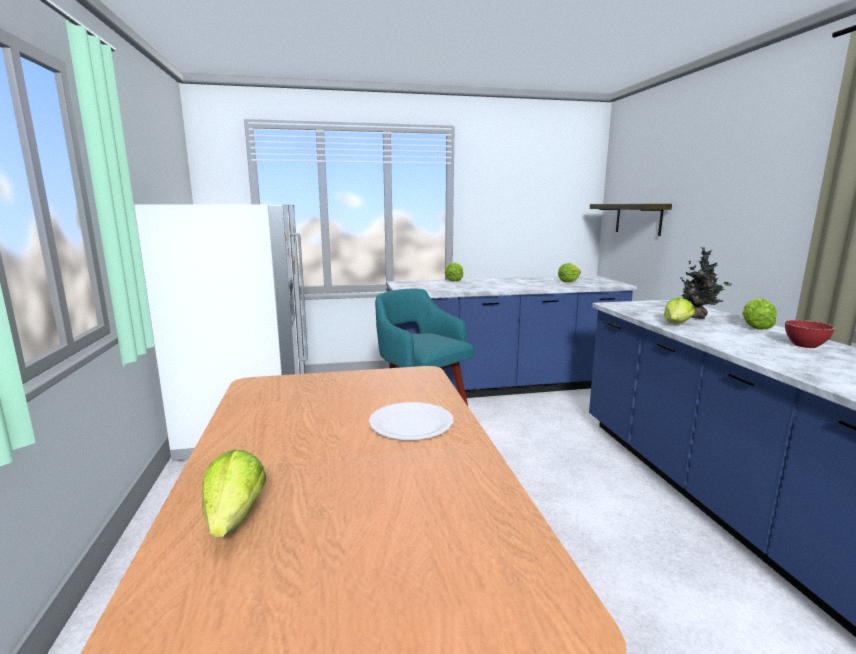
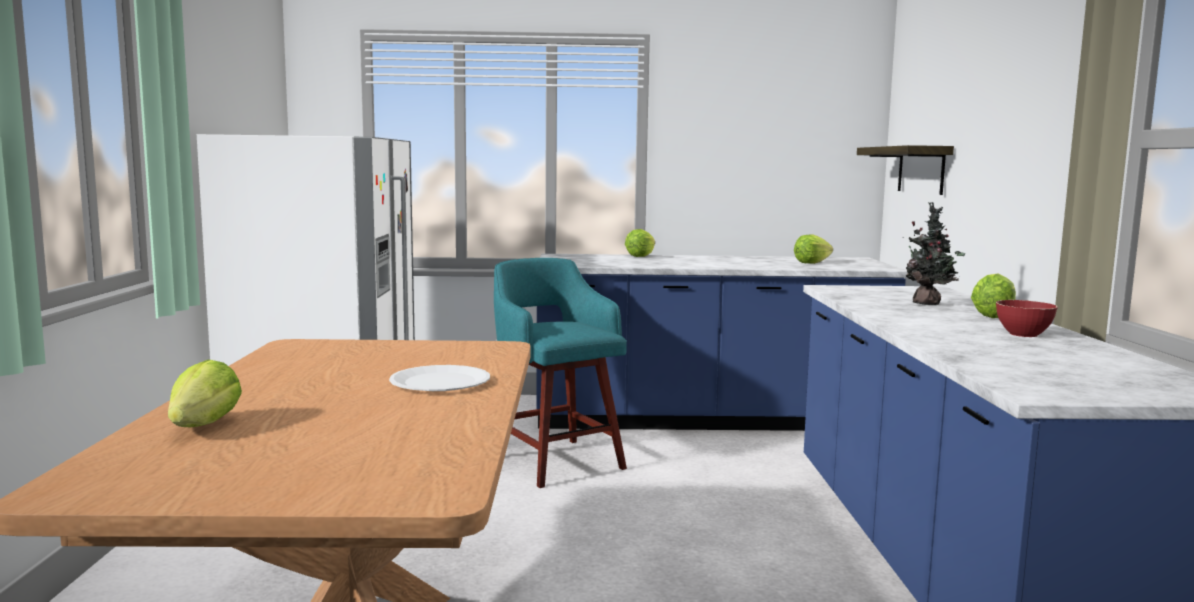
camera: 10 degrees right, 5 degrees down
(677, 324) = (882, 308): lettuce -> none

